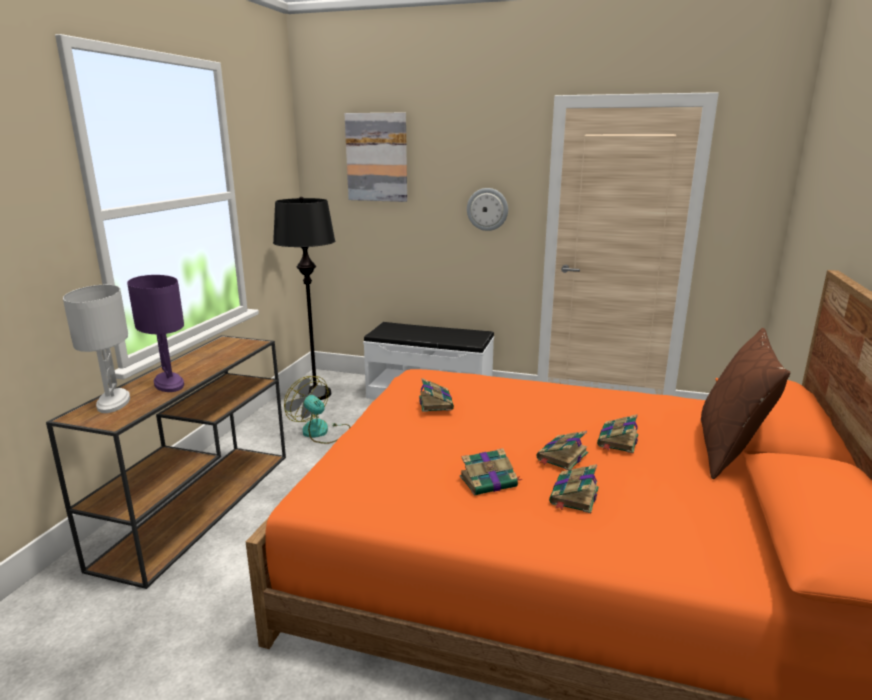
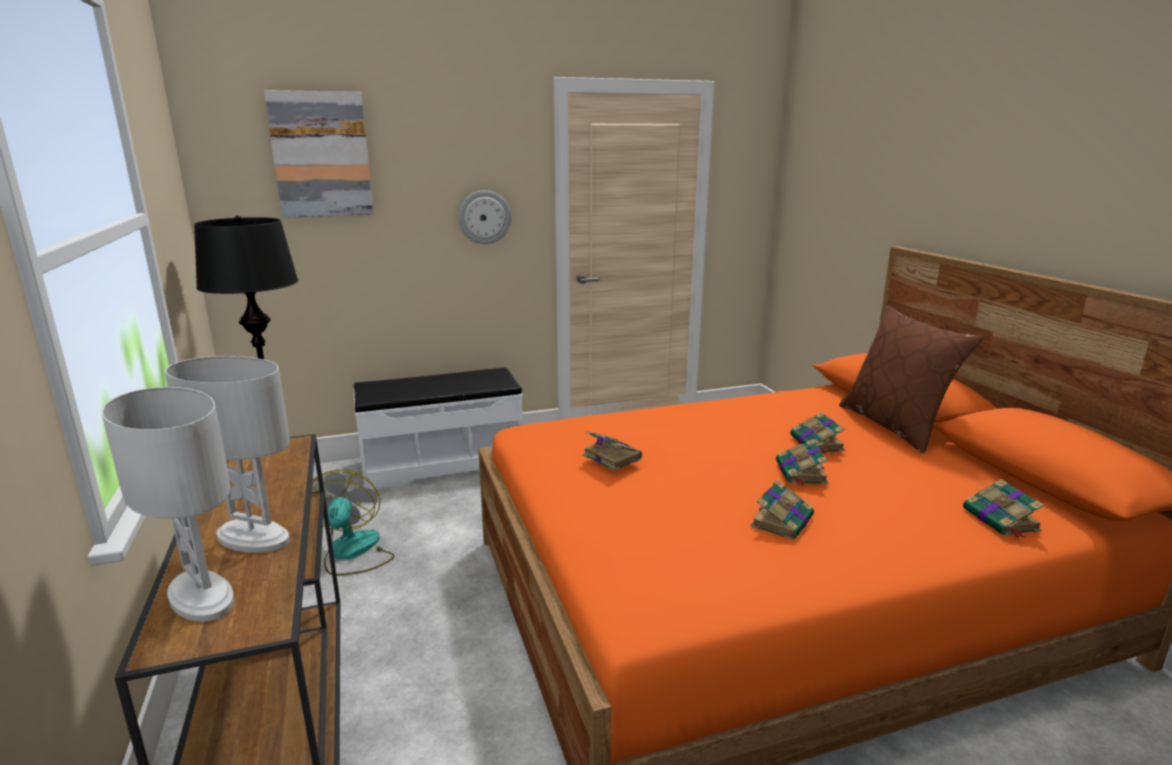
camera: 35 degrees left, 0 degrees up
(168, 384) = (252, 539): purple table lamp -> white table lamp
(320, 432) = (352, 553): fan -> fan turned 75 degrees clockwise
(574, 496) = (865, 507): book -> book (1001, 520)

